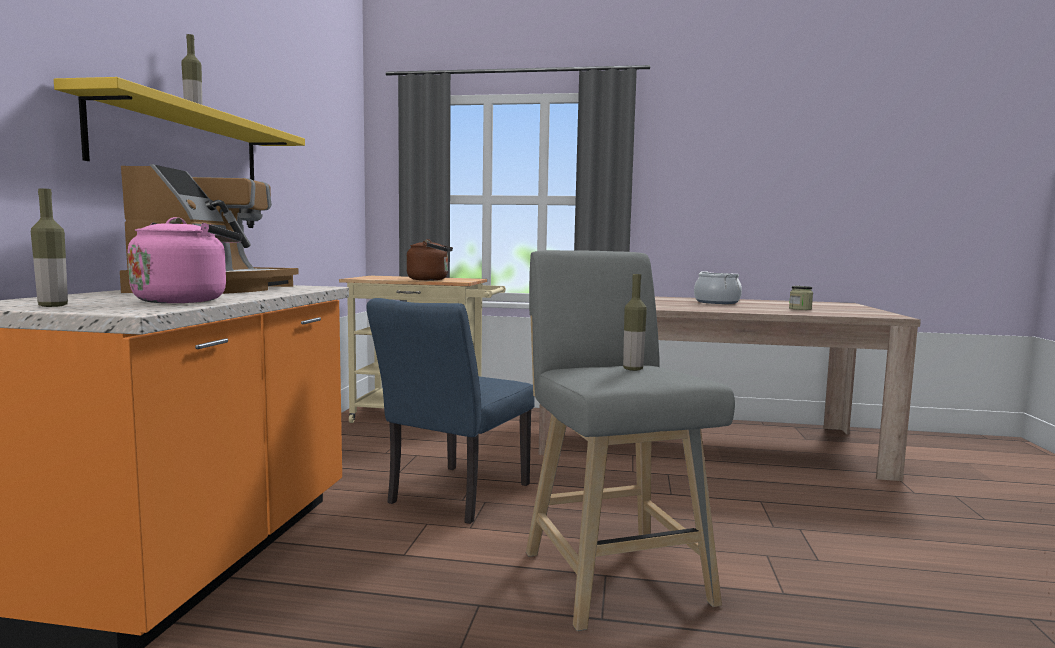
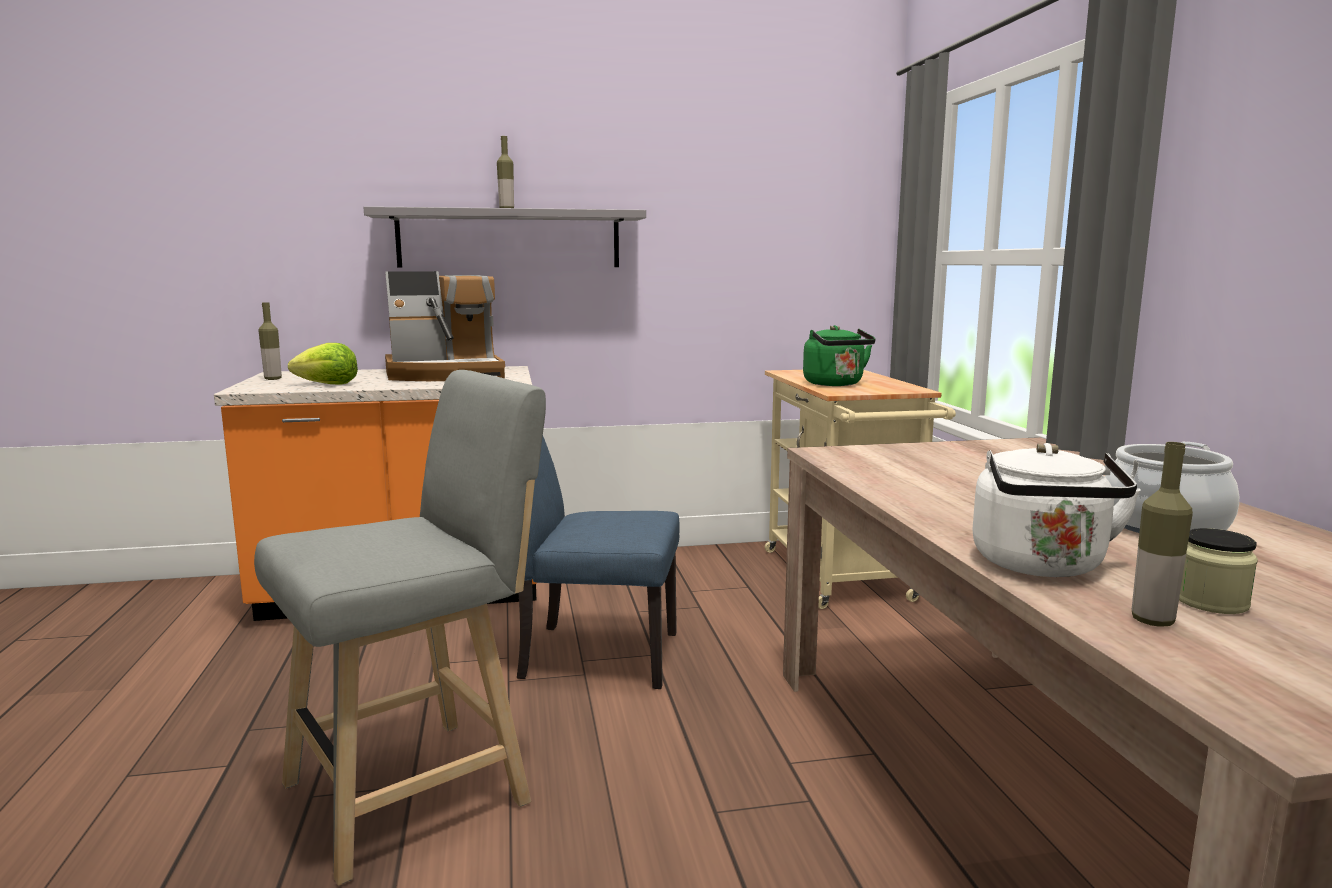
camera: 70 degrees right, 5 degrees up
(181, 145) = (509, 239): yellow shelf -> grey shelf
(185, 300) = (327, 384): pink kettle -> lettuce
(430, 279) = (835, 384): brown kettle -> green kettle
(633, 369) = (373, 538): bottle -> bottle (1152, 621)
(764, 311) = (1041, 566): none -> white kettle

